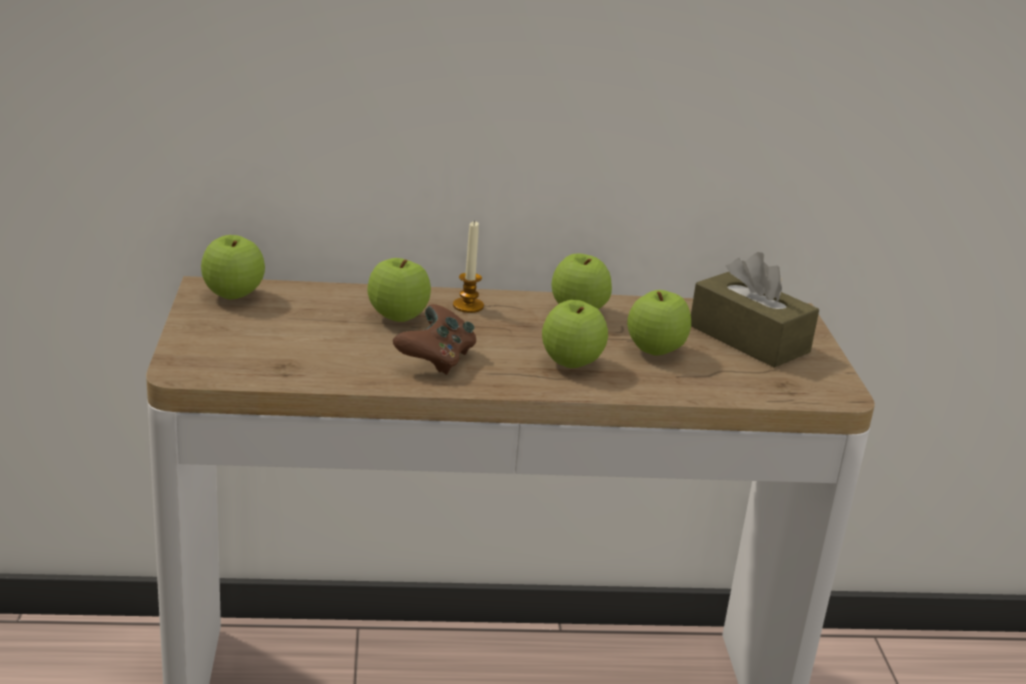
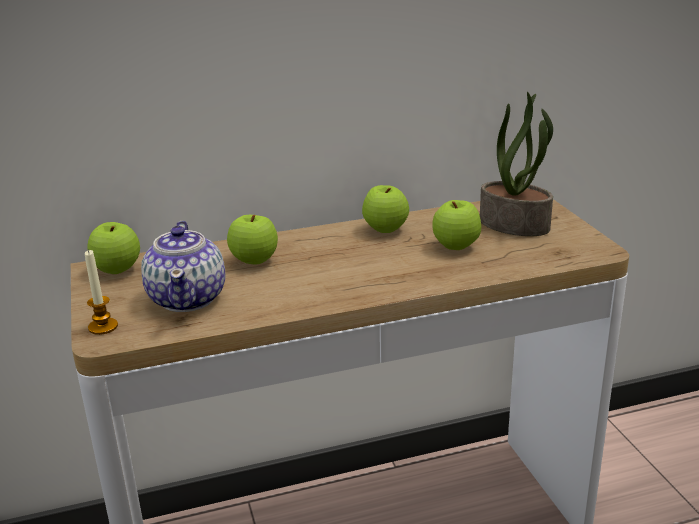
camera: 10 degrees left, 0 degrees up
(300, 345) = (188, 298): none -> teapot
(436, 359) = (300, 287): brown game controller -> none
(468, 306) = (303, 242): candle -> candle (103, 327)
(571, 363) = (401, 268): apple -> none
(748, 339) = (515, 224): brown tissue box -> potted plant

